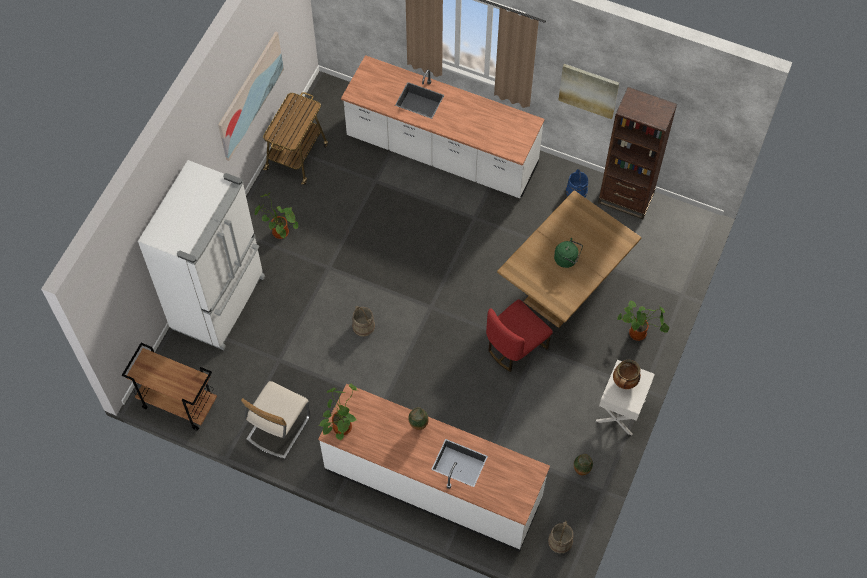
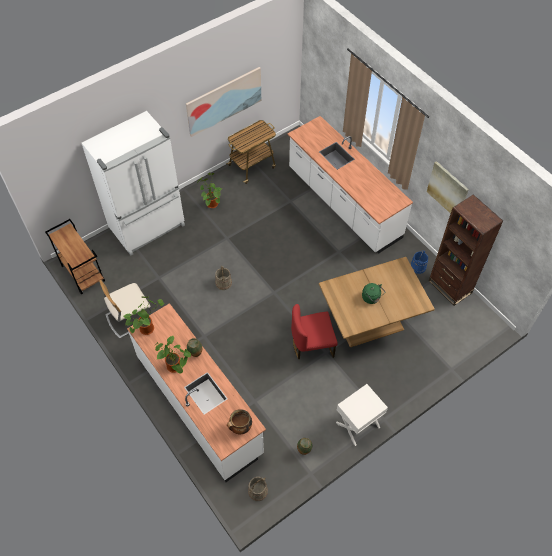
camera: 30 degrees right, 5 degrees down
(624, 382) = (362, 402): cooking pot -> cooking pot (240, 428)
(639, 333) = (404, 379): potted plant -> potted plant (176, 366)

